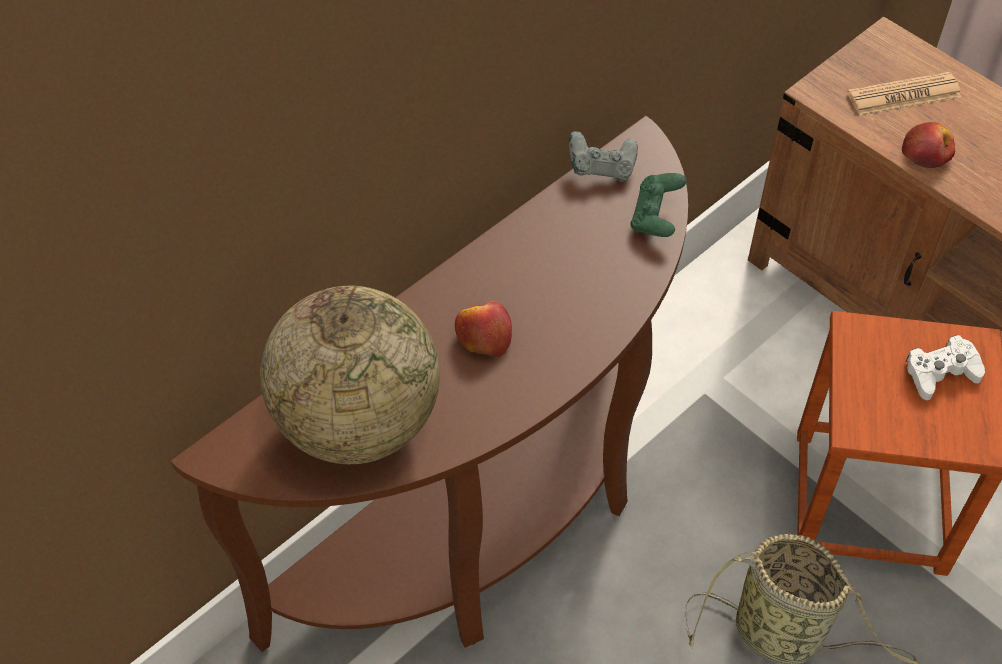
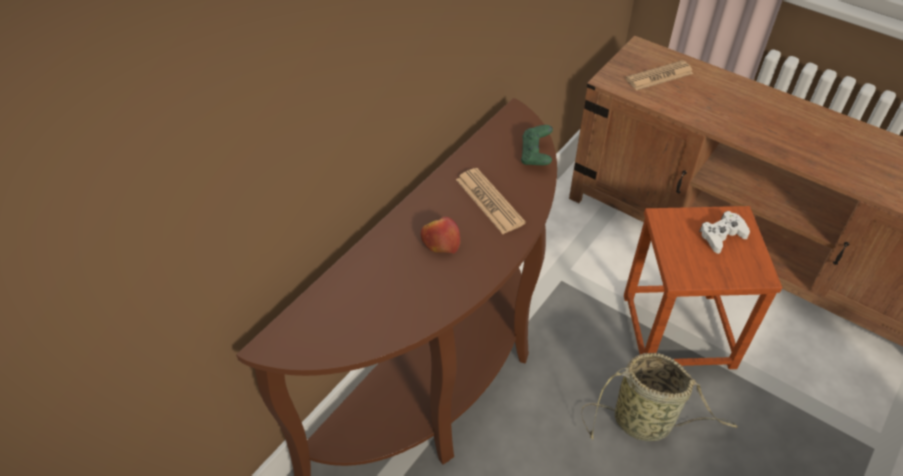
camera: 10 degrees left, 5 degrees down
(357, 423) = (366, 309): globe -> none
(569, 282) = (489, 201): none -> newspaper
(601, 169) = (493, 131): grey game controller -> none
(927, 153) = (682, 106): apple -> none

